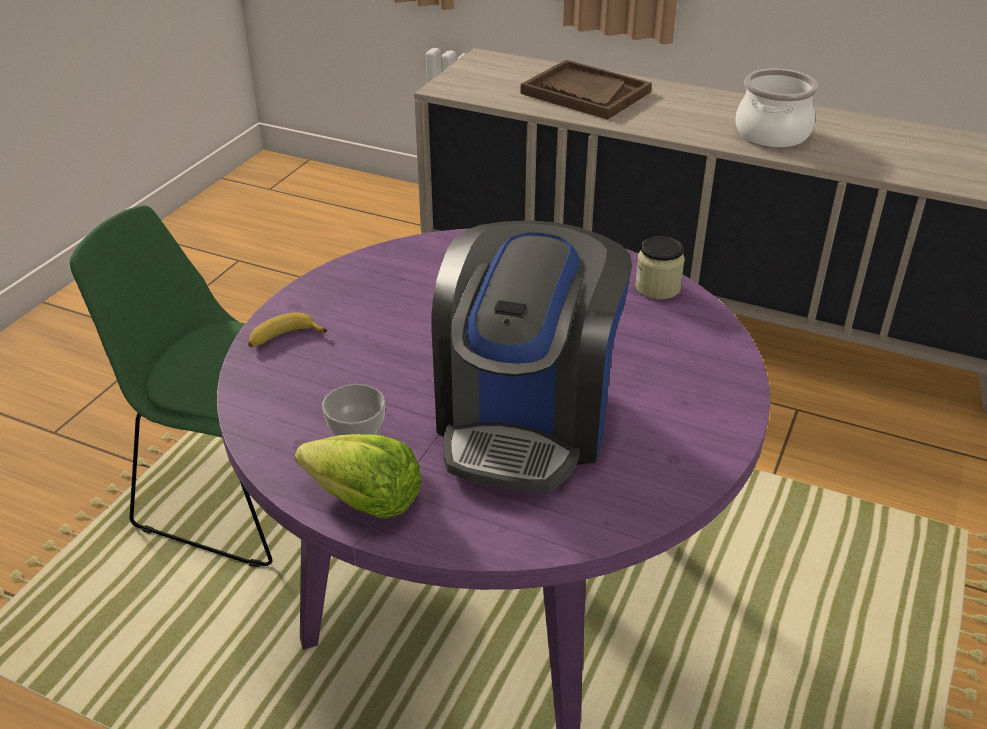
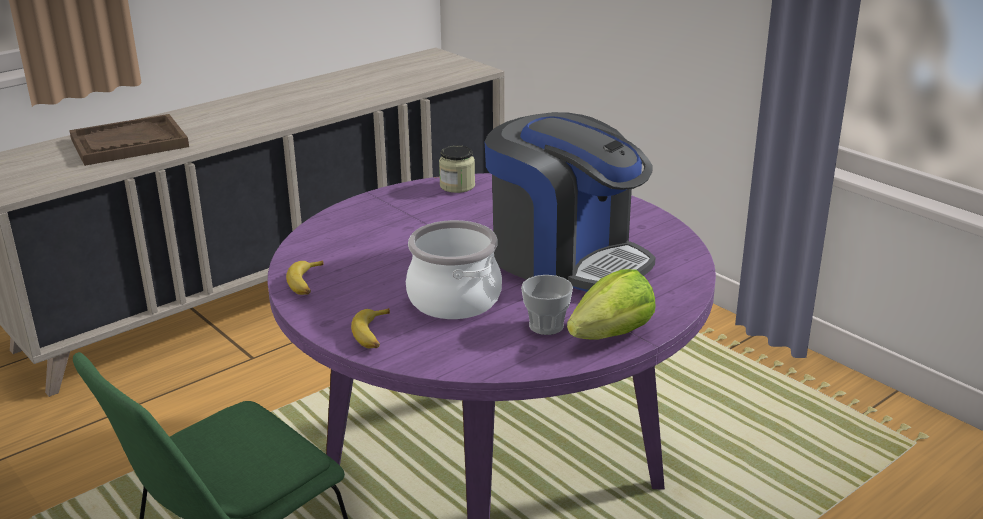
camera: 65 degrees left, 10 degrees down
(362, 271) = (306, 283): none -> banana
(773, 134) = (299, 106): cooking pot -> cooking pot (455, 299)

